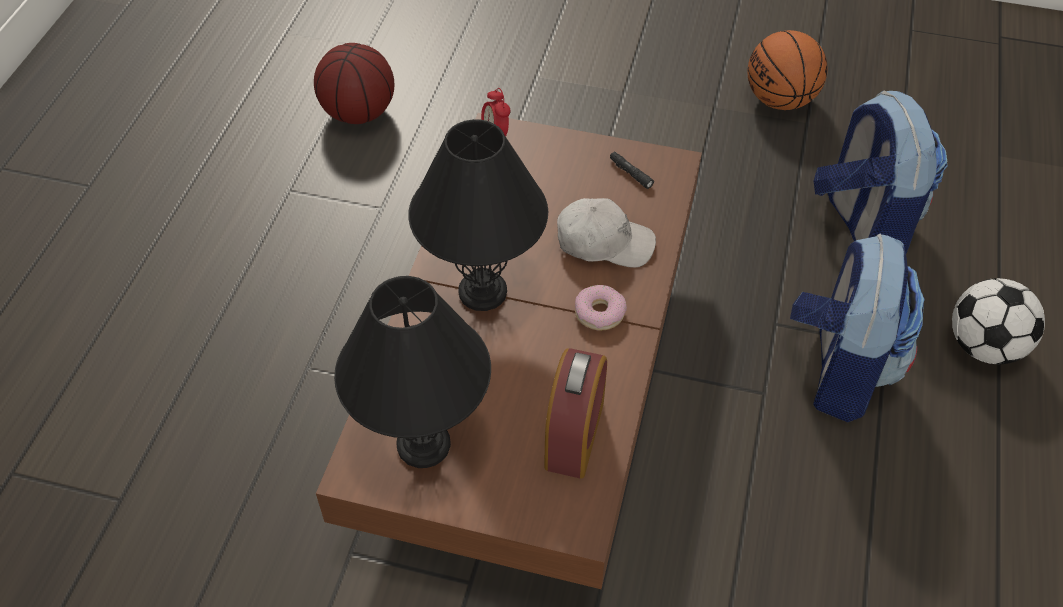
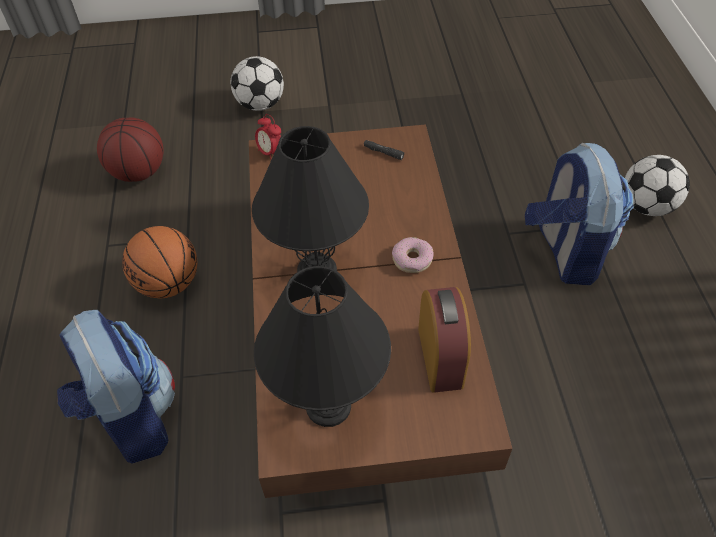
camera: 20 degrees left, 0 degrees up
(538, 67) = (260, 104): none -> football
(604, 242) = (389, 207): white cap -> none
(780, 100) = (437, 83): basketball -> basketball (168, 283)
(863, 225) = (531, 150): backpack -> backpack (131, 417)

